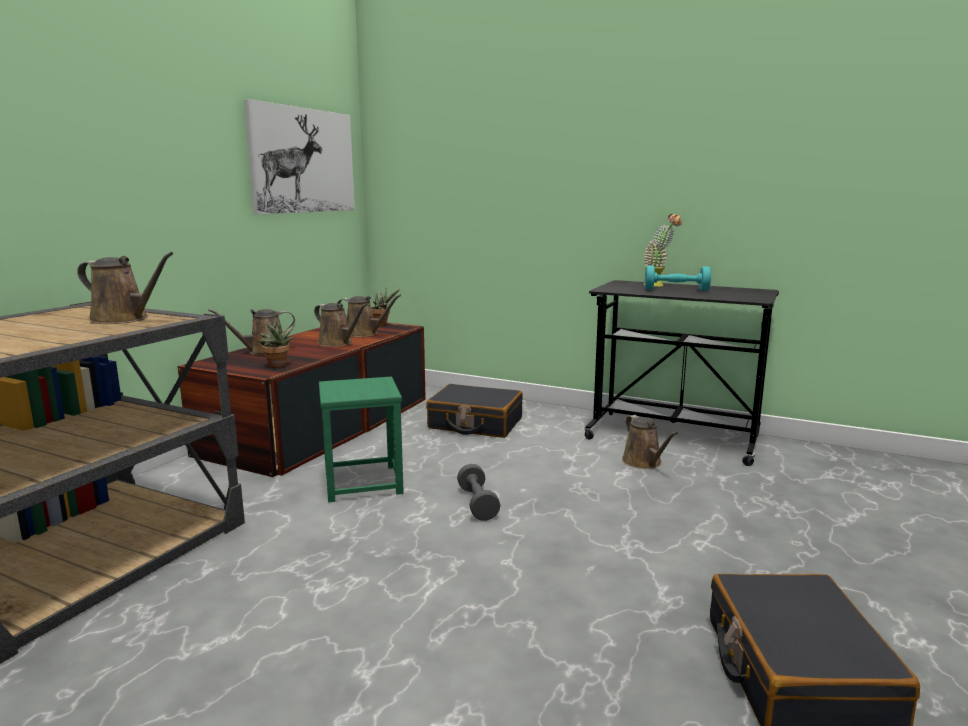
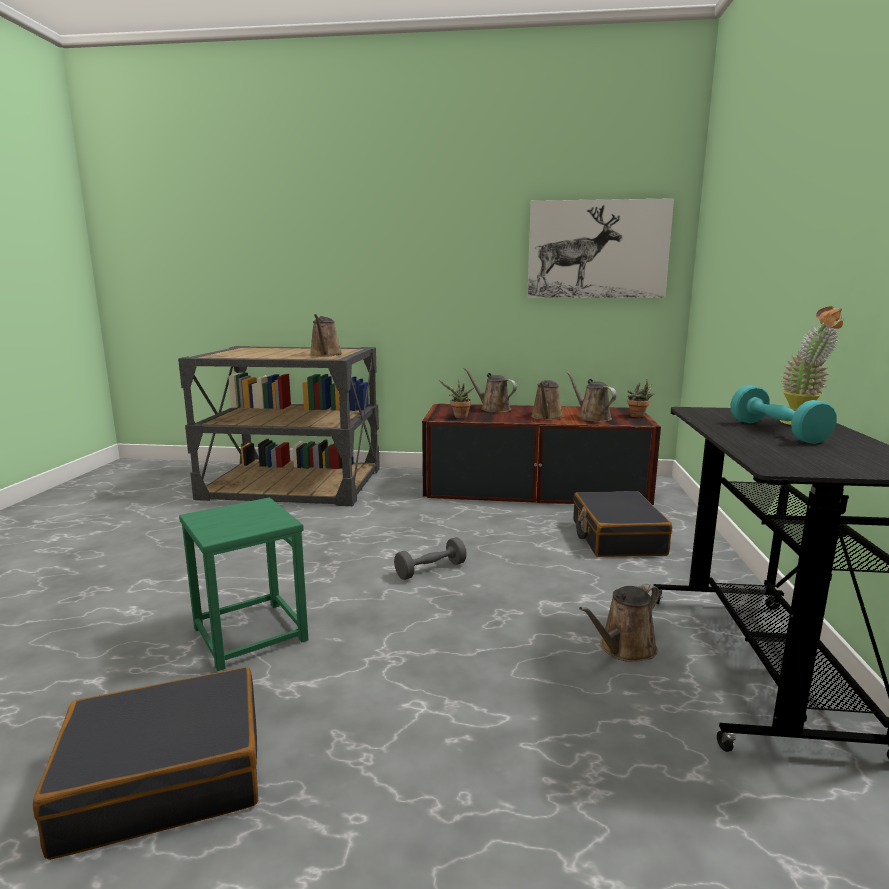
camera: 70 degrees right, 0 degrees up
(363, 483) = (435, 523): green stool -> green stool (249, 634)
(364, 334) = (592, 418): brown watering can -> brown watering can turned 150 degrees clockwise

